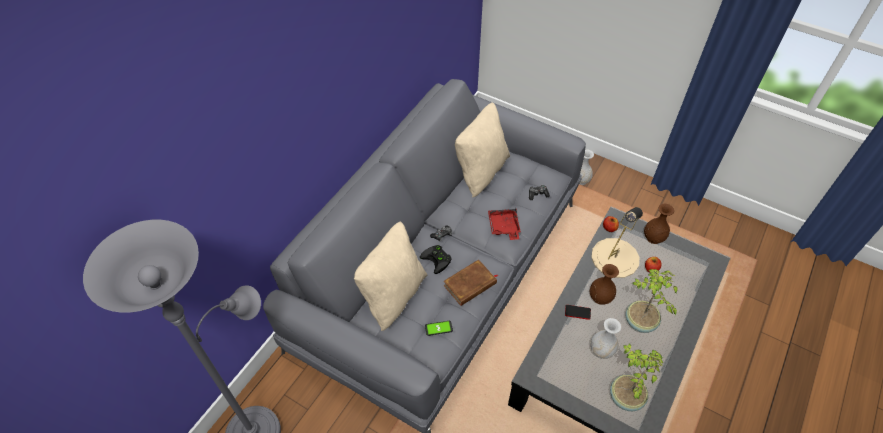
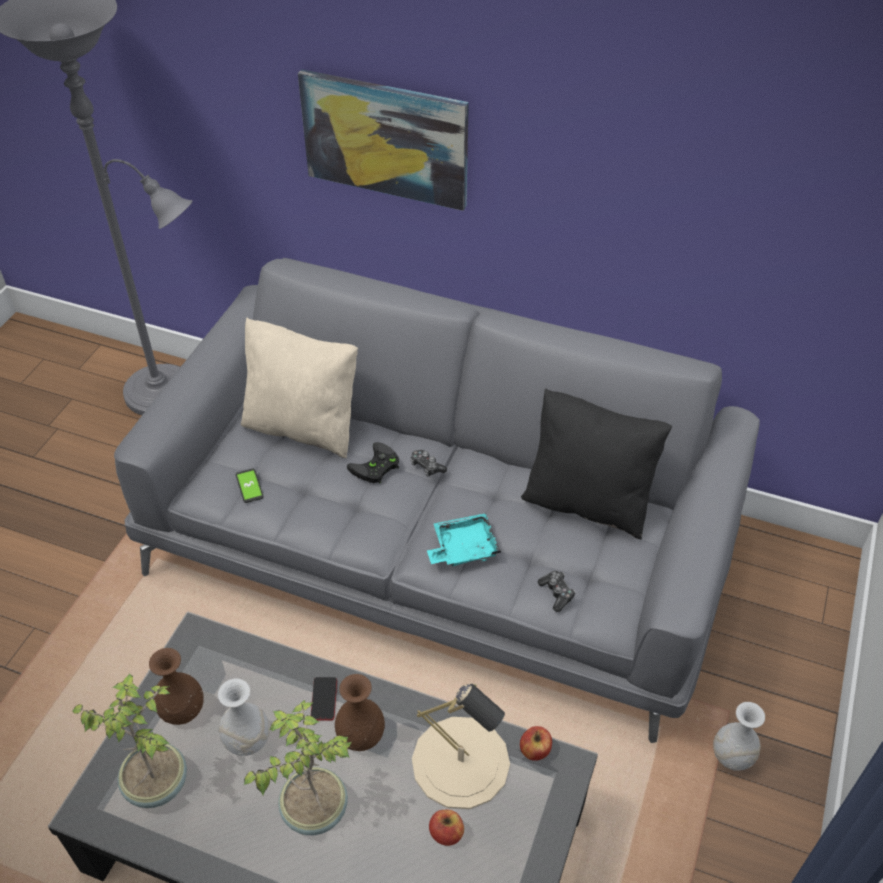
camera: 80 degrees right, 5 degrees down
(297, 131) = (385, 138): none -> picture
(470, 284) = (333, 514): brown book -> none
(481, 171) = (587, 502): beige pillow -> black pillow
(504, 227) = (463, 548): red tray -> turquoise tray
(653, 238) = (529, 841): brown vase -> brown vase (182, 711)

